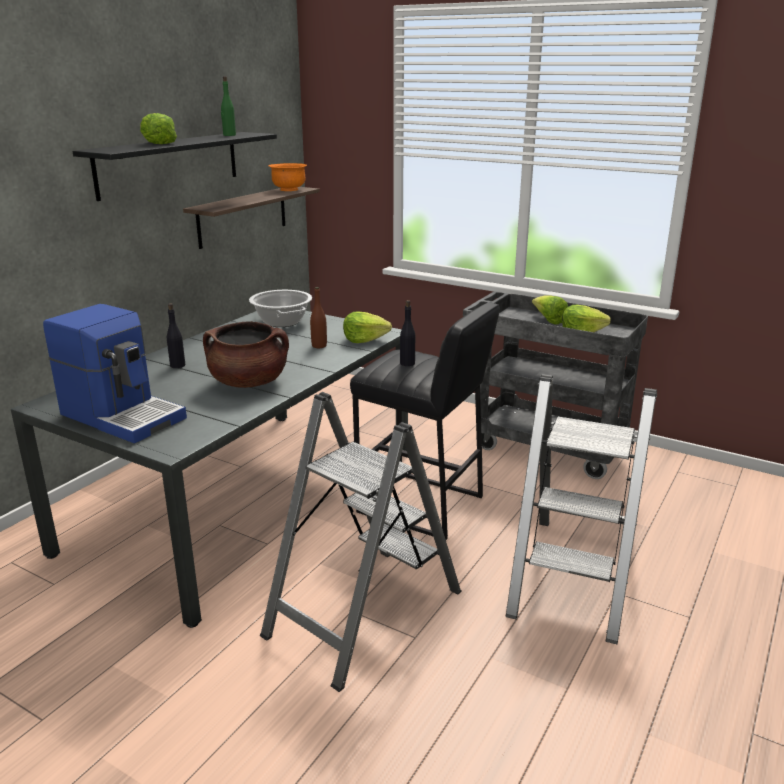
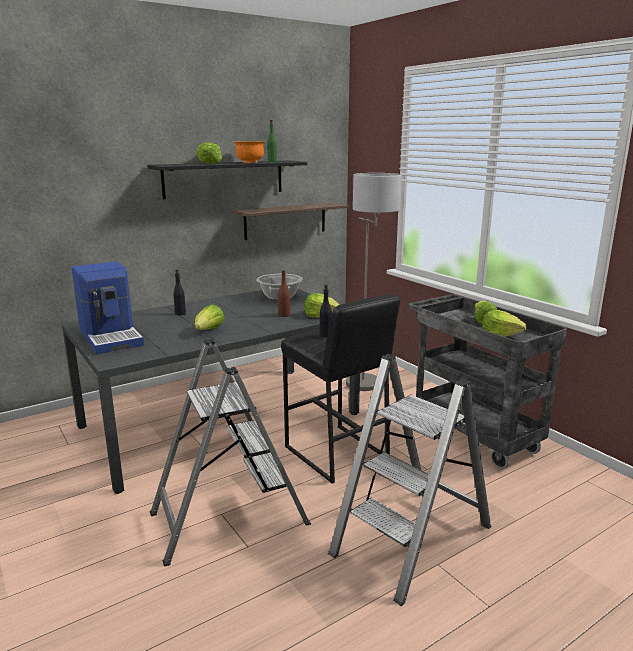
camera: 25 degrees right, 5 degrees down
(249, 382) = (208, 331): brown cooking pot -> lettuce
(289, 190) = (325, 204): orange bowl -> orange bowl (250, 162)
(391, 420) = (367, 388): none -> grey floor lamp

